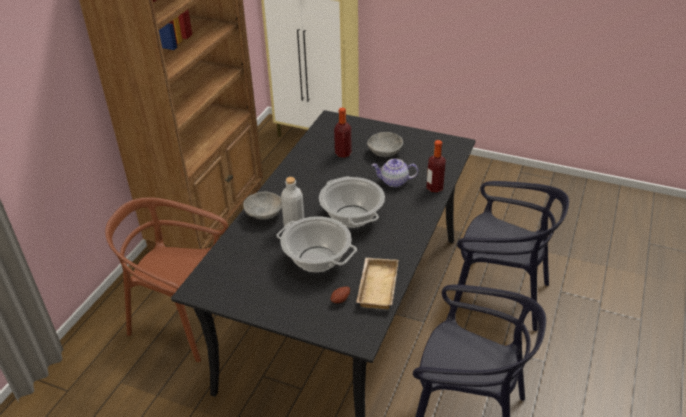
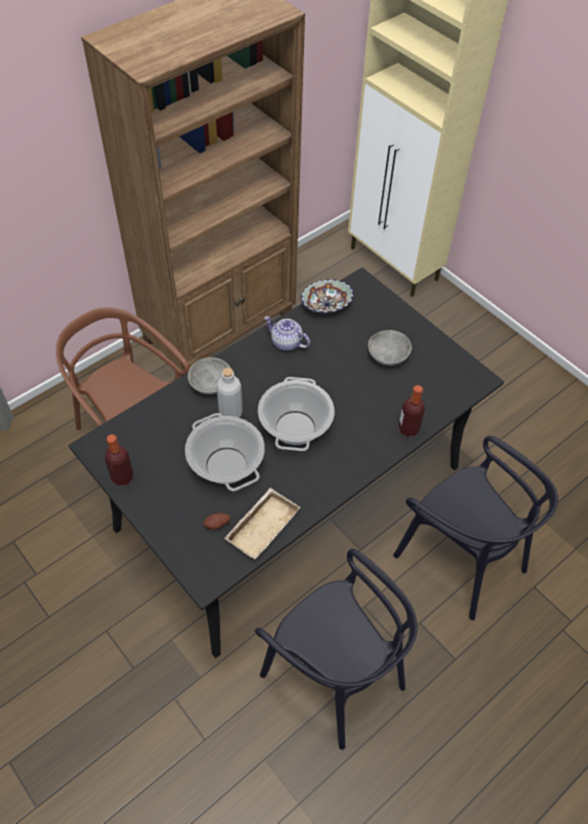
camera: 25 degrees right, 15 degrees up
(316, 139) = (326, 306): none -> bowl
(343, 153) = (342, 338): bottle -> bottle (122, 477)
(394, 182) = (370, 401): teapot -> teapot (286, 343)

